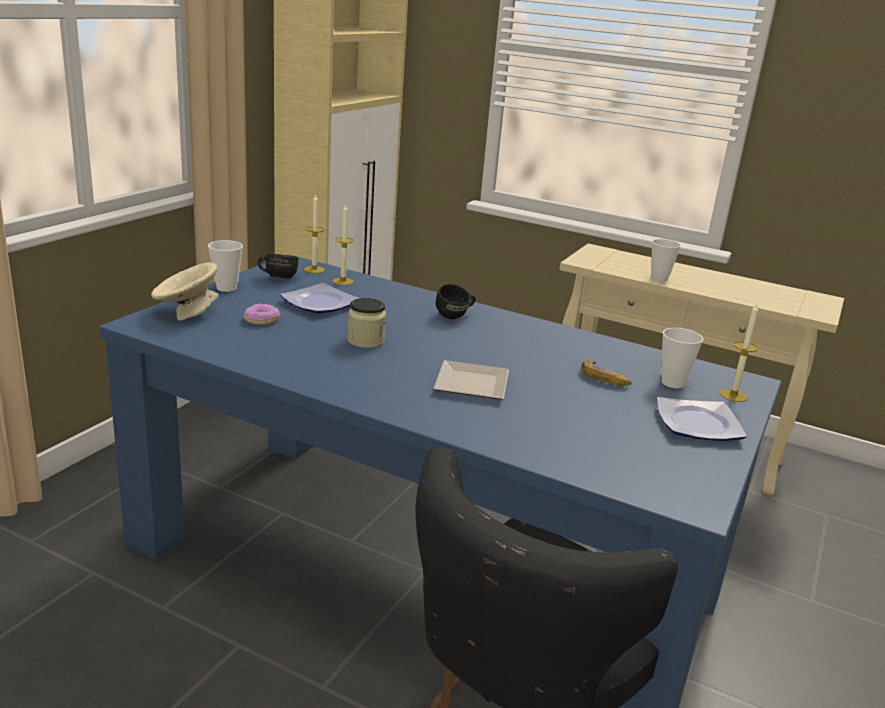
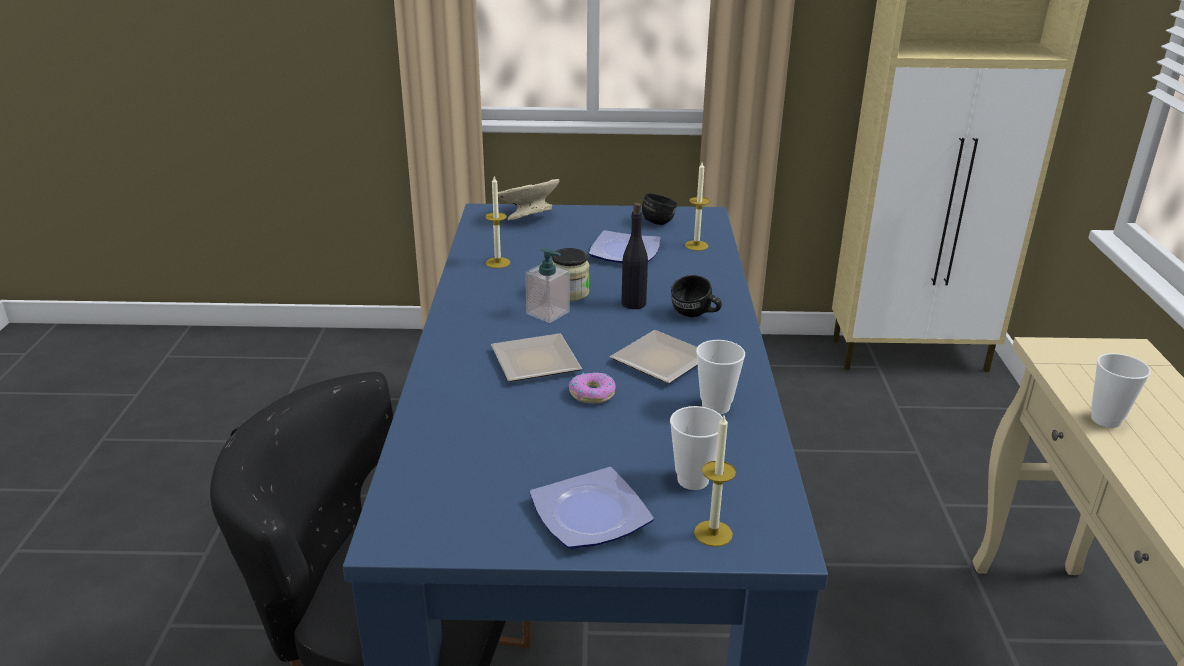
camera: 65 degrees right, 5 degrees up
(226, 288) = (600, 212): cup -> cup (716, 406)
(261, 319) = (554, 243): donut -> donut (592, 394)
(314, 269) = (704, 227): candle -> candle (498, 263)
(392, 357) = (548, 313): none -> soap dispenser
(413, 327) = (633, 303): none -> black bottle
(509, 345) = (660, 359): none -> plate
(605, 378) = (646, 431): banana -> none

